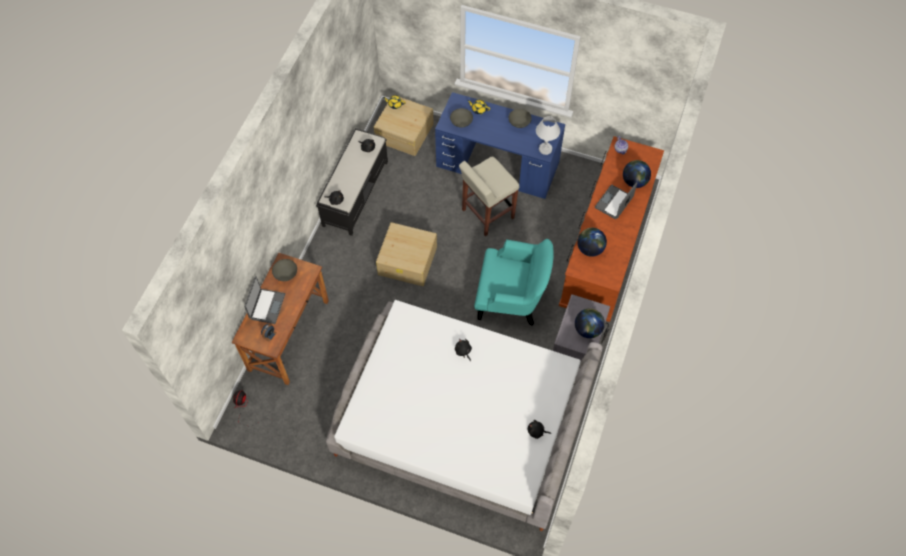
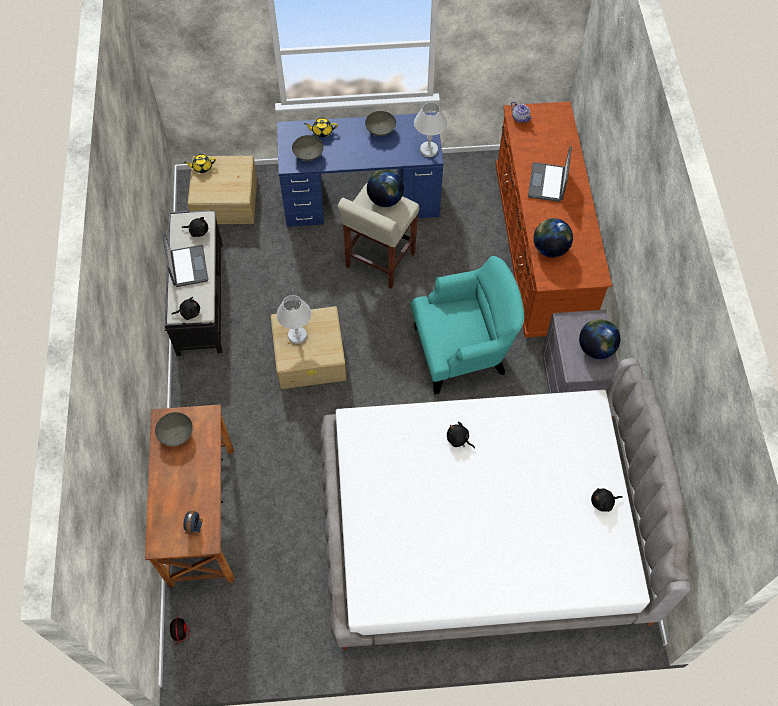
camera: 25 degrees left, 0 degrees up
(266, 306) = (171, 488): laptop -> laptop (187, 266)
(401, 242) = (297, 335): none -> white table lamp
(634, 181) = (557, 149): globe -> globe (385, 199)

